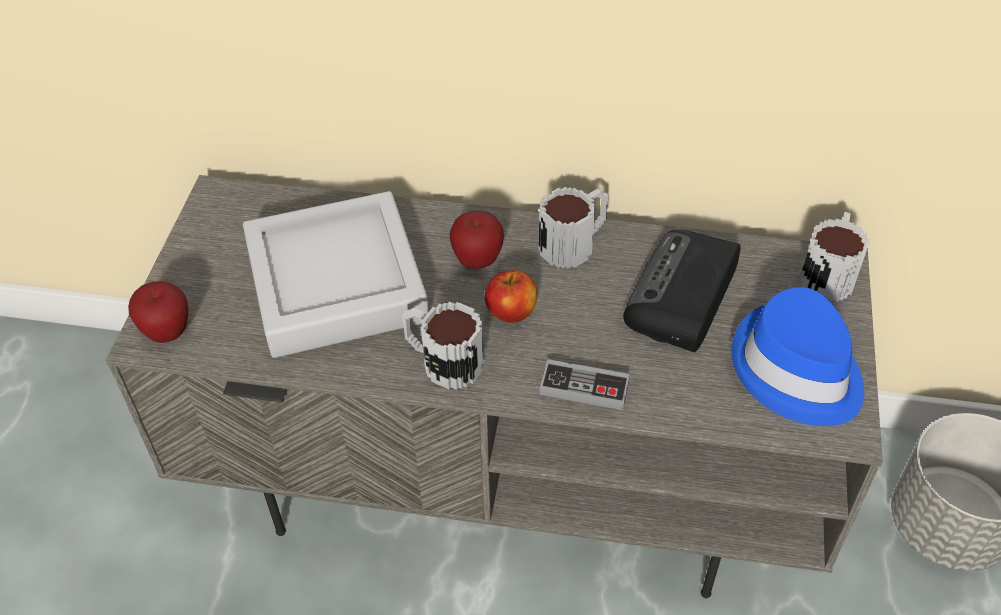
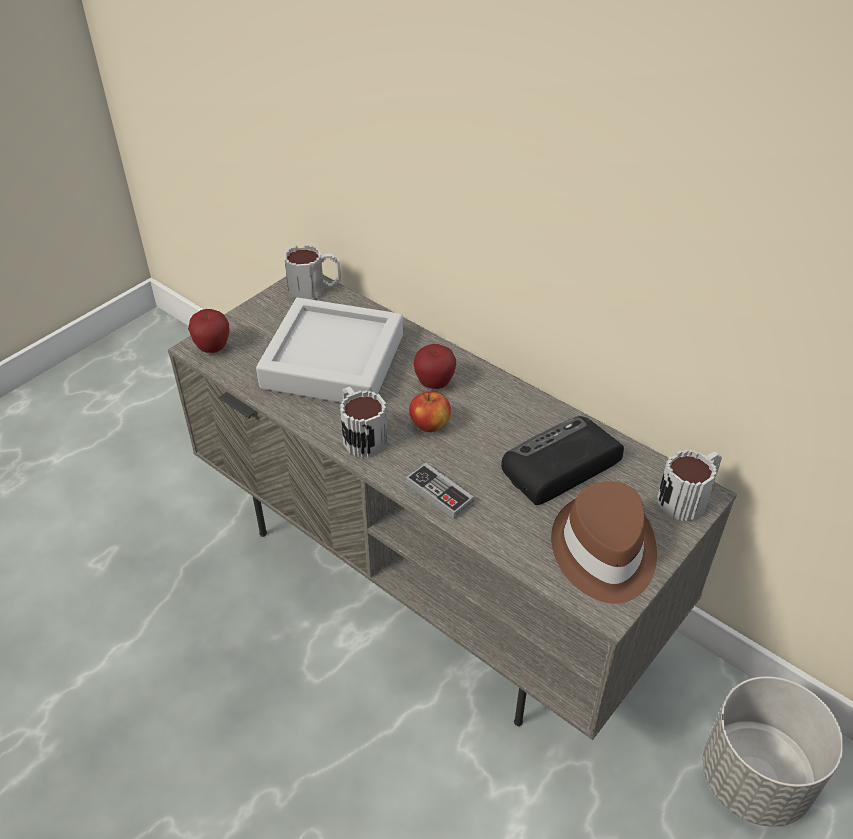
camera: 30 degrees right, 5 degrees down
(575, 243) = (511, 400): mug -> mug (315, 289)
(796, 370) = (603, 551): blue hat -> brown hat

